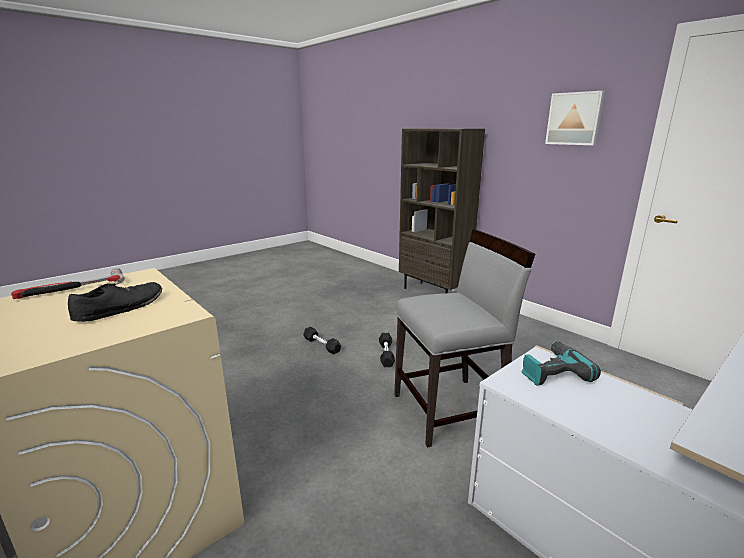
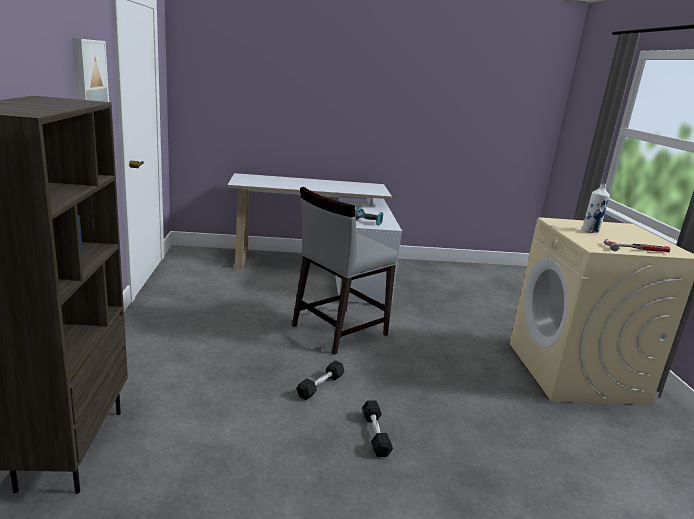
camera: 145 degrees left, 0 degrees up
(121, 308) = (590, 231): black shoe -> white bottle
(450, 410) = (338, 330): grey chair -> grey chair turned 60 degrees counterclockwise

